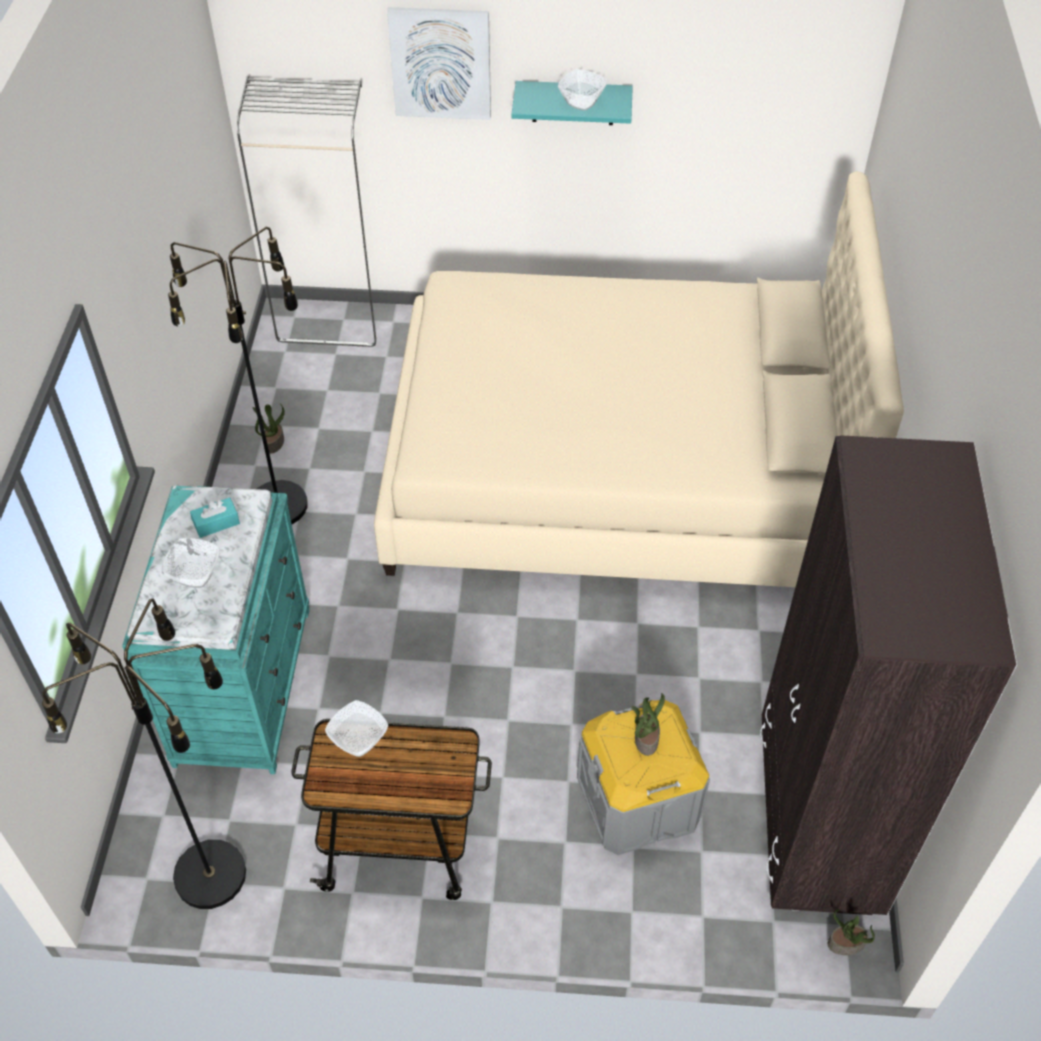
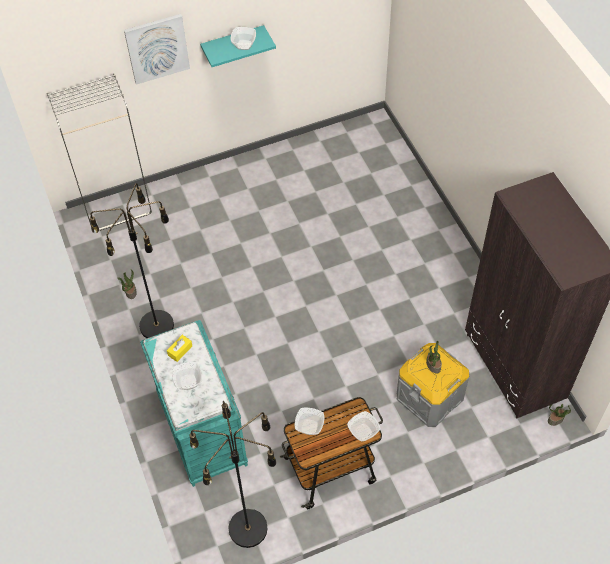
camera: 25 degrees left, 5 degrees up
(216, 523) = (180, 350): turquoise tissue box -> yellow tissue box
(443, 790) = (363, 431): none -> bowl
(617, 470) = (323, 232): beige bed -> none

